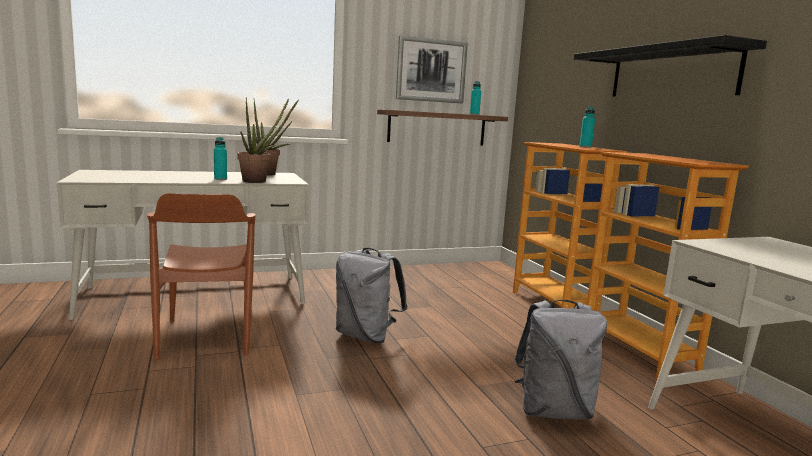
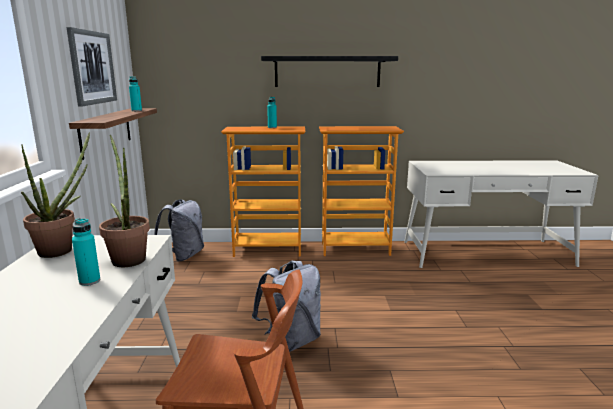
camera: 70 degrees left, 5 degrees up
(553, 410) = (424, 294): grey backpack -> grey backpack (184, 255)

